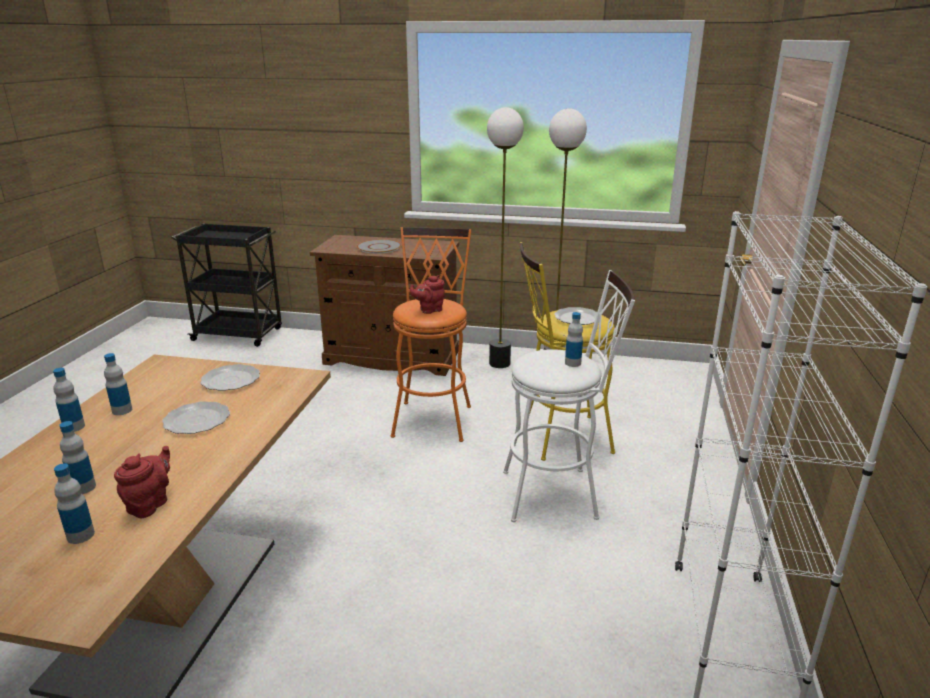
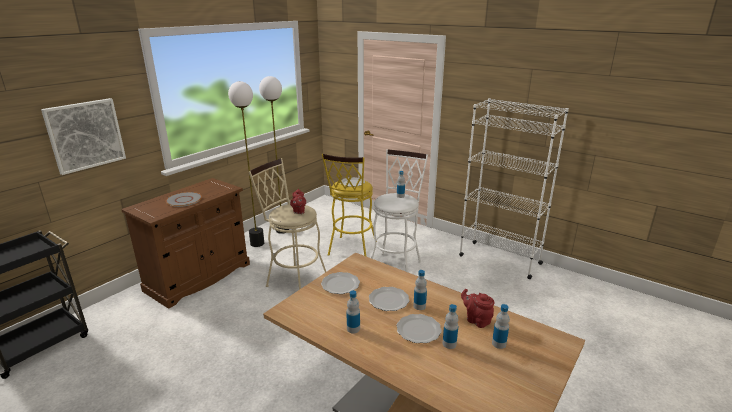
camera: 65 degrees left, 0 degrees up
(74, 427) = (364, 350): bottle -> bottle (419, 306)
(120, 456) = (418, 330): none -> plate
(327, 141) = (85, 135): none -> picture
(434, 417) = (293, 280): orange stool -> beige stool

